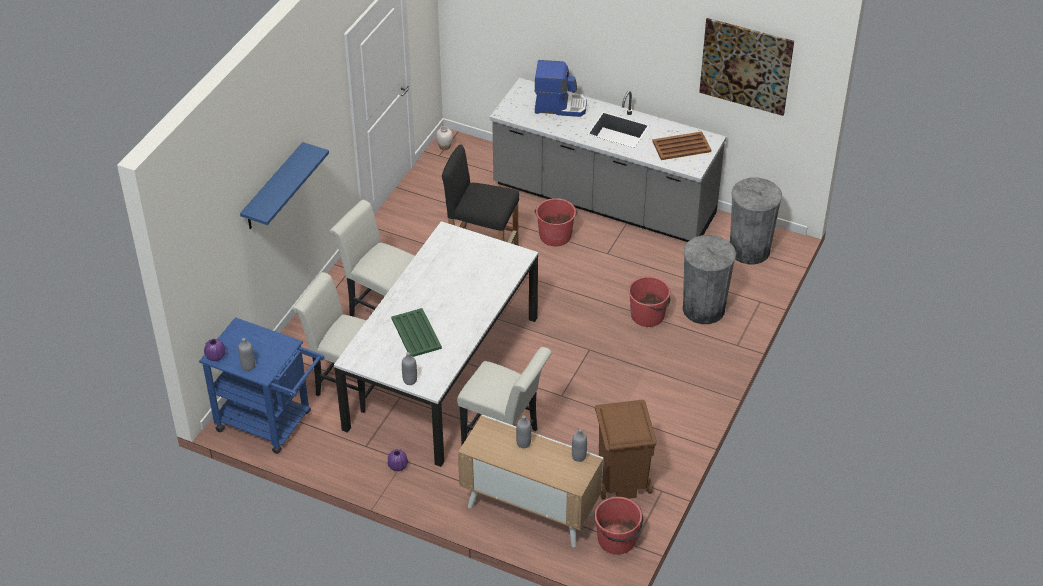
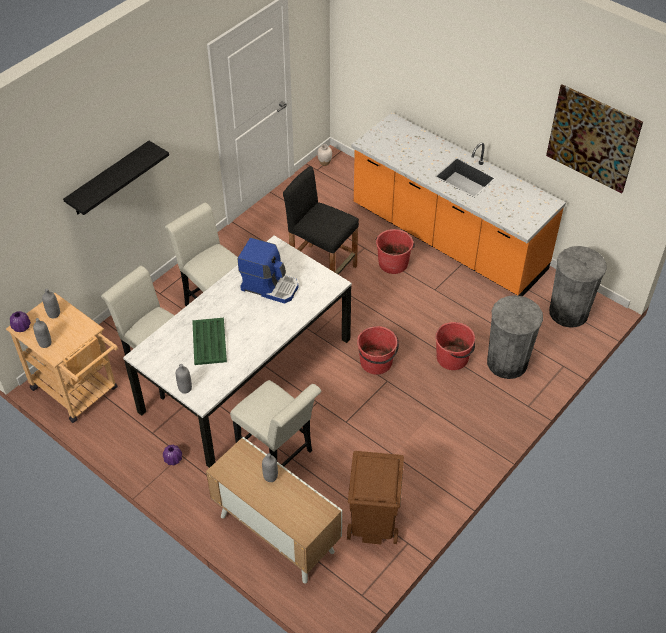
camera: 15 degrees right, 5 degrees up
(271, 423) = (79, 392): blue cart -> beige cart
(273, 188) = (109, 179): blue shelf -> black shelf
(560, 106) = (419, 145): coffee machine -> coffee machine (270, 286)
(579, 456) = (318, 503): grey bottle -> grey bottle (54, 314)
(603, 201) = (447, 239): grey counter -> orange counter
(617, 540) = (348, 586): red bucket -> red bucket (376, 362)
(681, 146) = (519, 204): brown tray -> none

